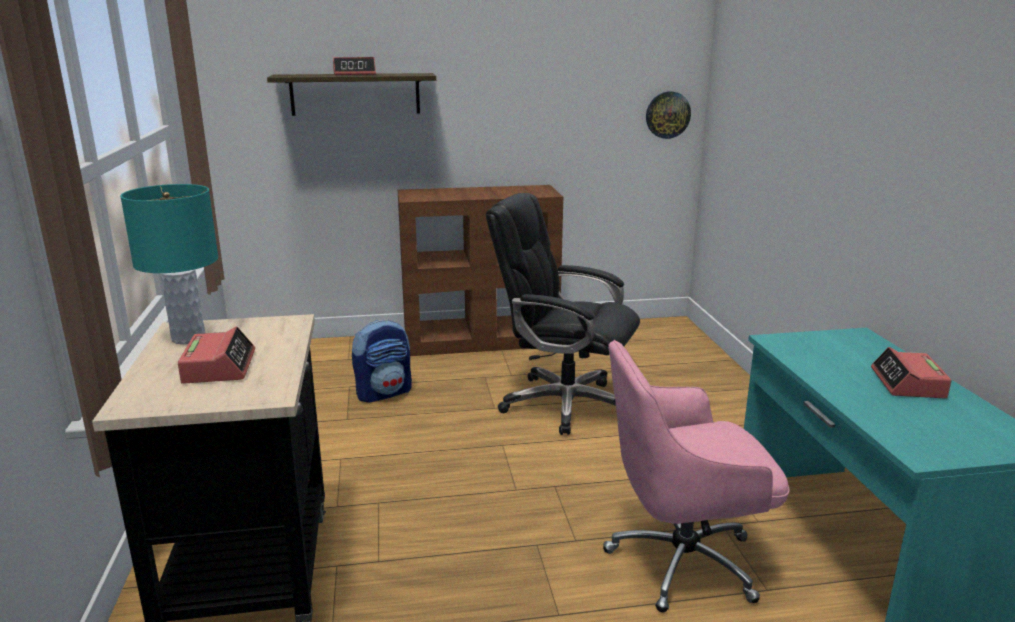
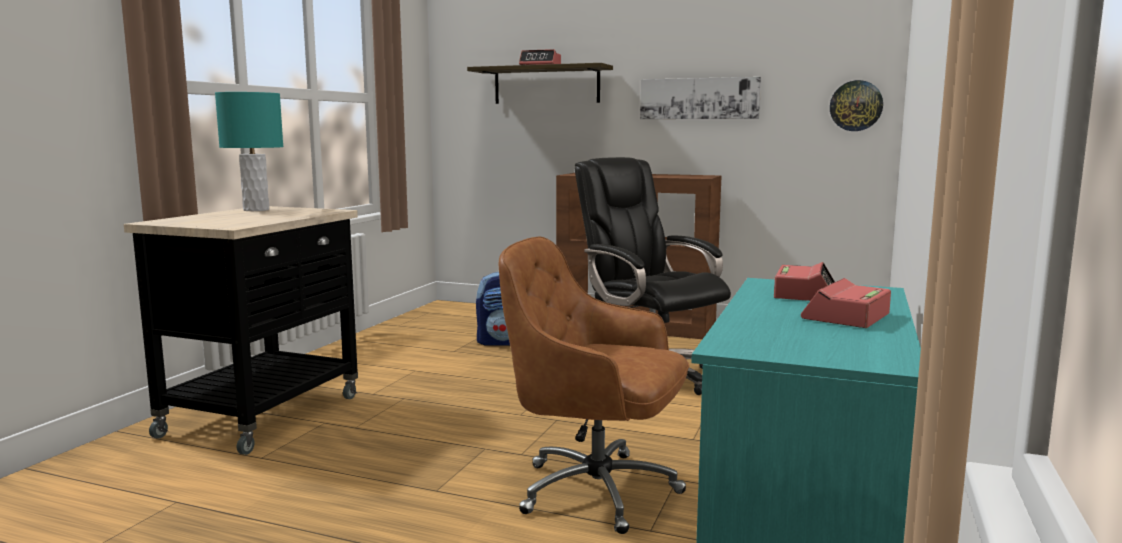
camera: 30 degrees right, 10 degrees down
(219, 367) = (239, 217): alarm clock -> alarm clock (805, 294)
(526, 108) = (699, 98): none -> picture
(682, 560) = (597, 490): pink office chair -> brown office chair

